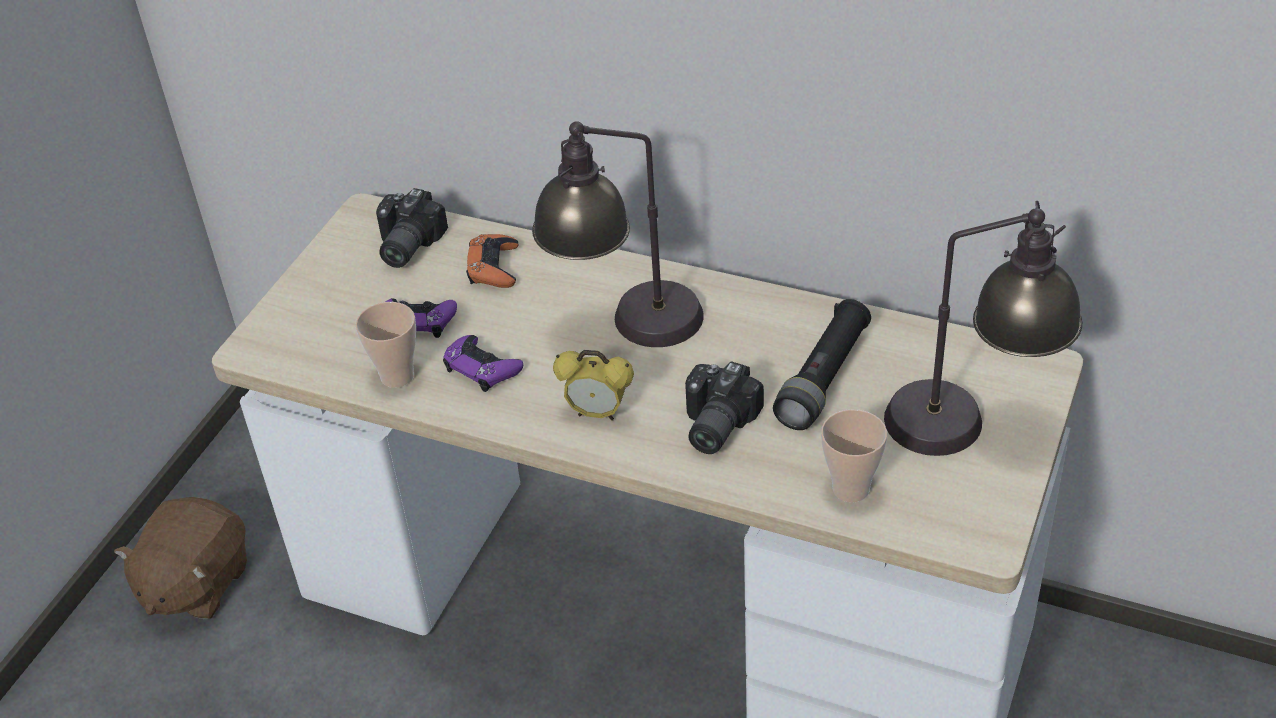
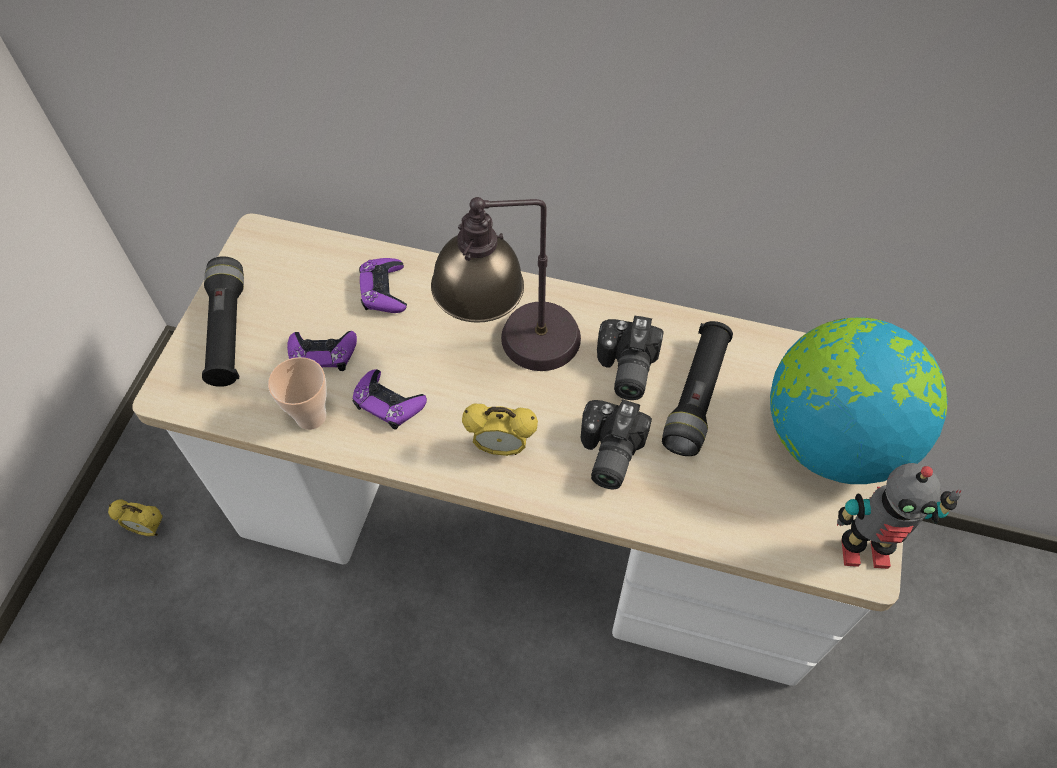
camera: 10 degrees left, 15 degrees up
(195, 584) = (148, 529): brown plush toy -> alarm clock
(320, 297) = (227, 331): none -> black flashlight
(404, 246) = (298, 270): camera -> camera (624, 369)
(493, 267) = (384, 290): orange game controller -> purple game controller
(851, 489) = (739, 516): cup -> none
(972, 424) = (832, 439): table lamp -> globe
(987, 526) = (863, 549): none -> toy robot

